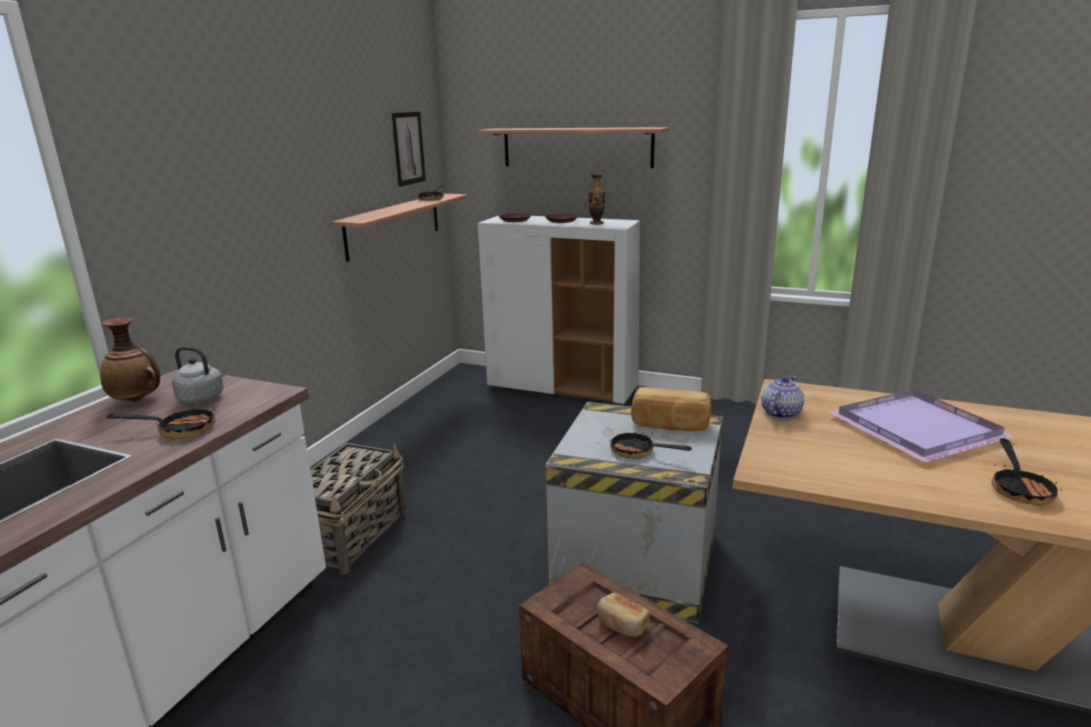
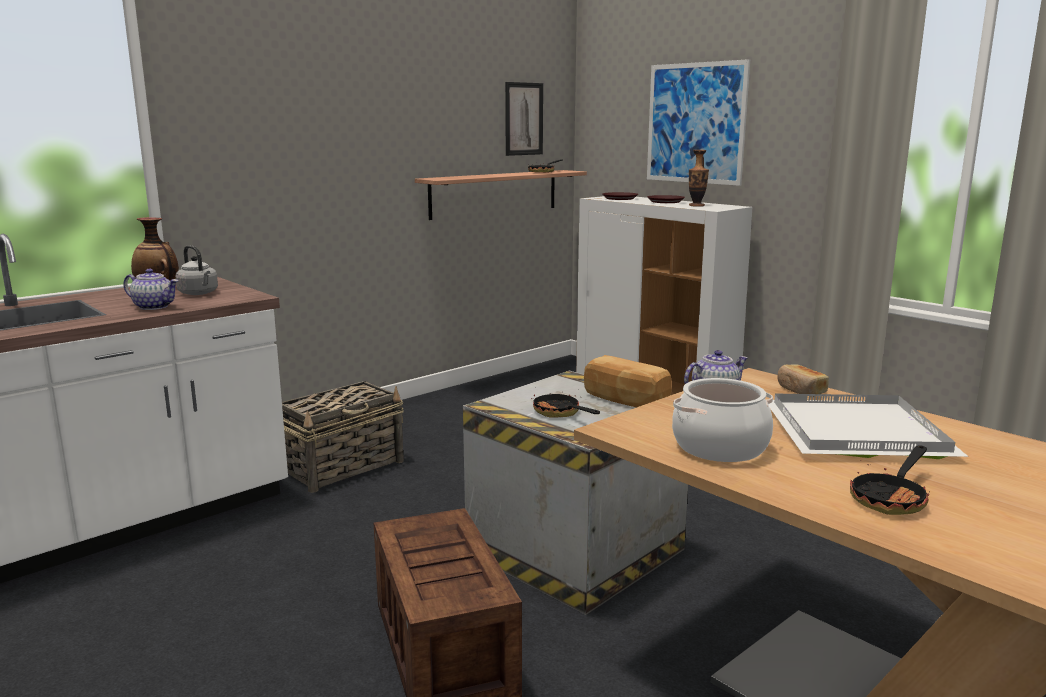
camera: 25 degrees right, 5 degrees down
(178, 430) = (154, 307): frying pan -> teapot
(576, 147) = (695, 123): shelf -> picture
(622, 624) = (444, 559): bread -> bread (800, 390)
(857, 469) = (720, 447): none -> cooking pot
(920, 429) = (859, 433): purple tray -> white tray

